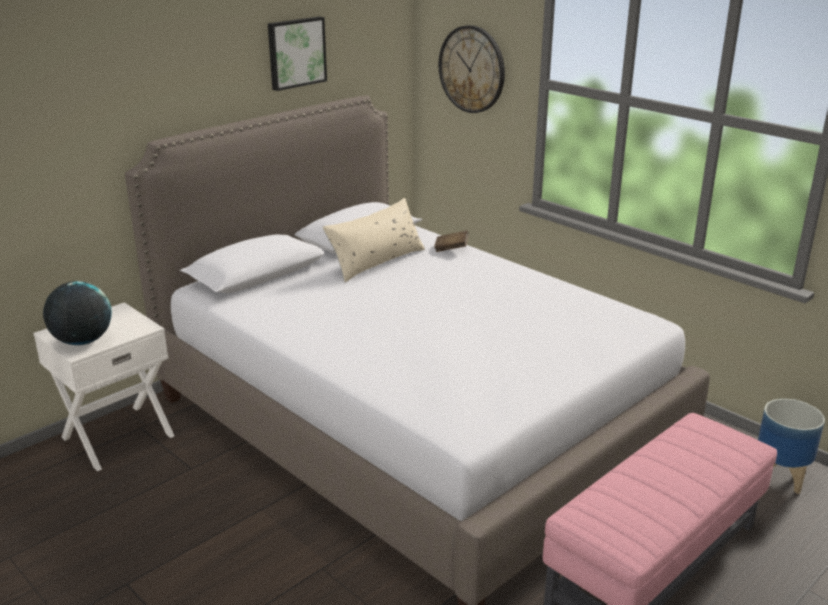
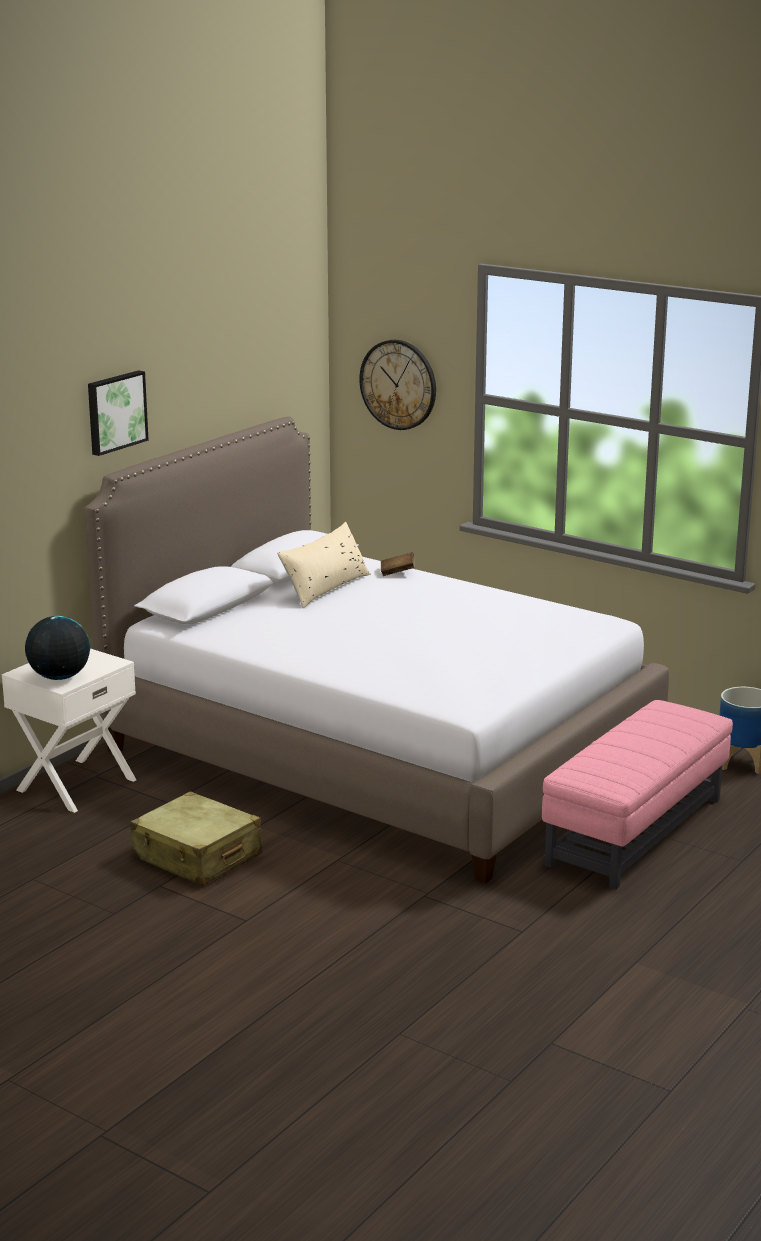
camera: 10 degrees left, 5 degrees down
(183, 545) = (197, 857): none -> beige suitcase
(295, 52) = (223, 377): picture -> picture (115, 412)

